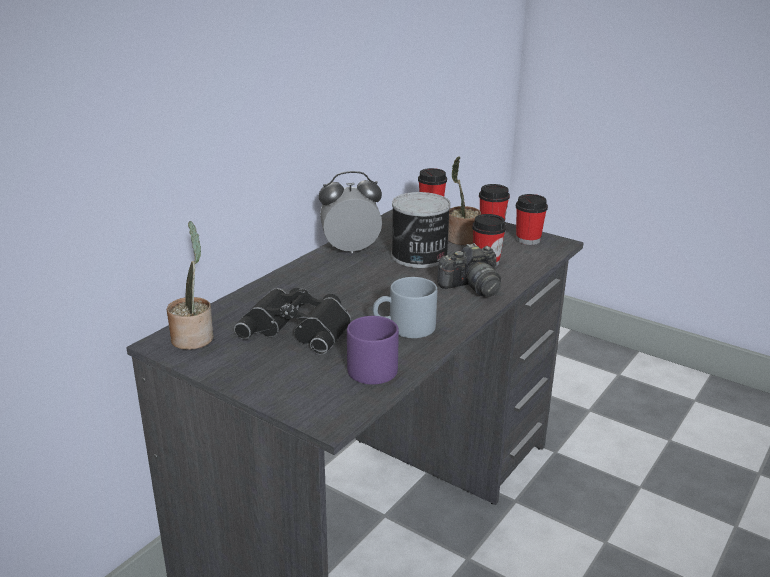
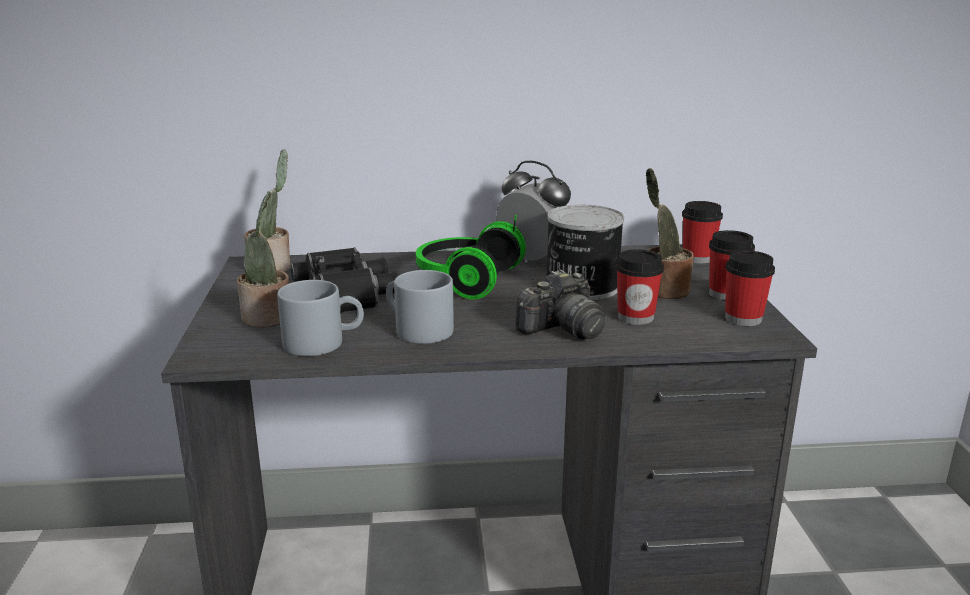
camera: 50 degrees right, 5 degrees down
(299, 372) = (268, 318): none -> potted plant
(347, 282) = (465, 280): none -> headphones
(376, 365) = (323, 342): purple mug -> grey mug
(472, 287) = (562, 329): camera -> camera turned 60 degrees counterclockwise

